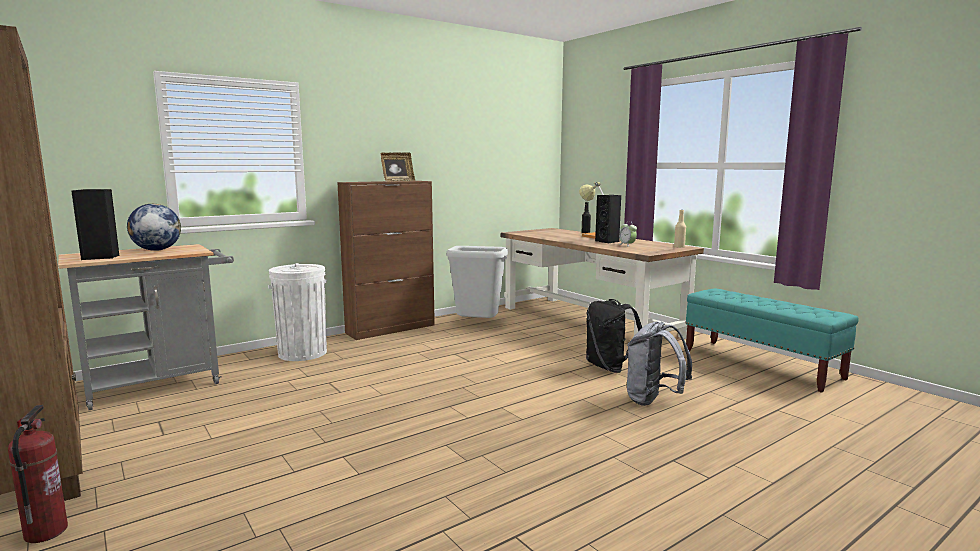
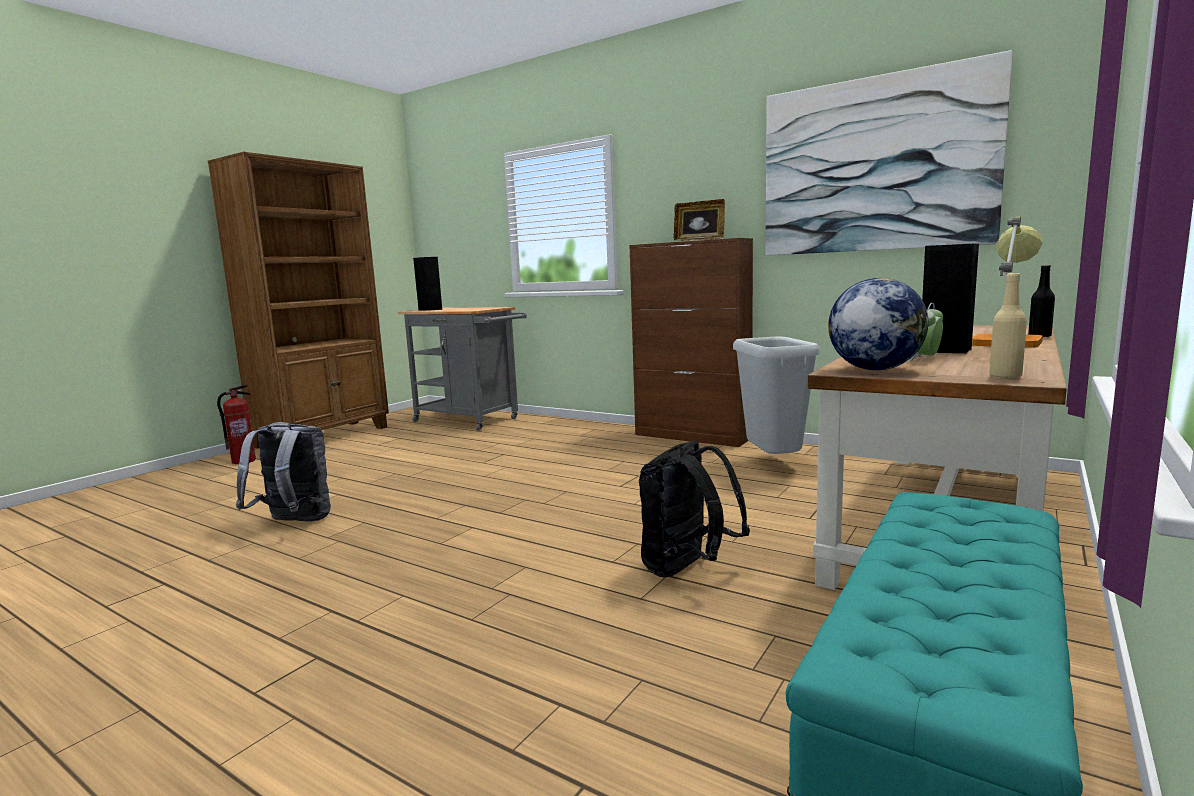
camera: 70 degrees right, 0 degrees up
(156, 250) = (472, 308): globe -> globe (874, 369)
(302, 353) = (574, 430): white trash can -> none
(481, 142) = (875, 165): none -> picture
(653, 401) = (550, 622): grey backpack -> grey backpack (294, 523)

